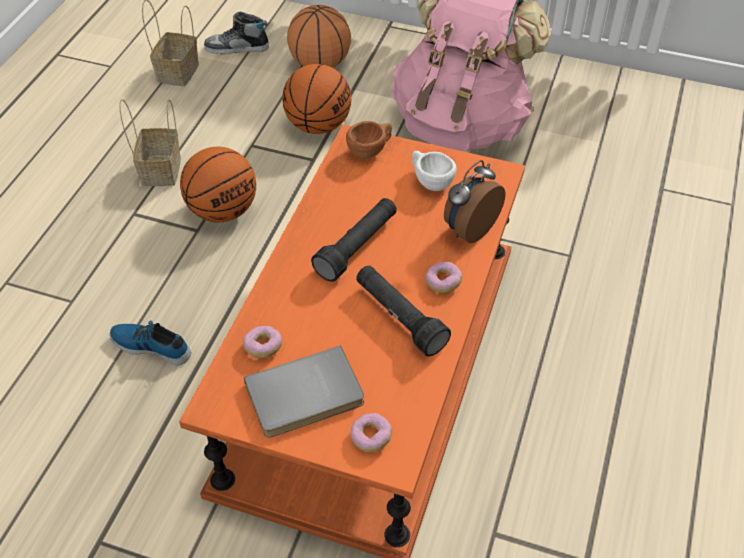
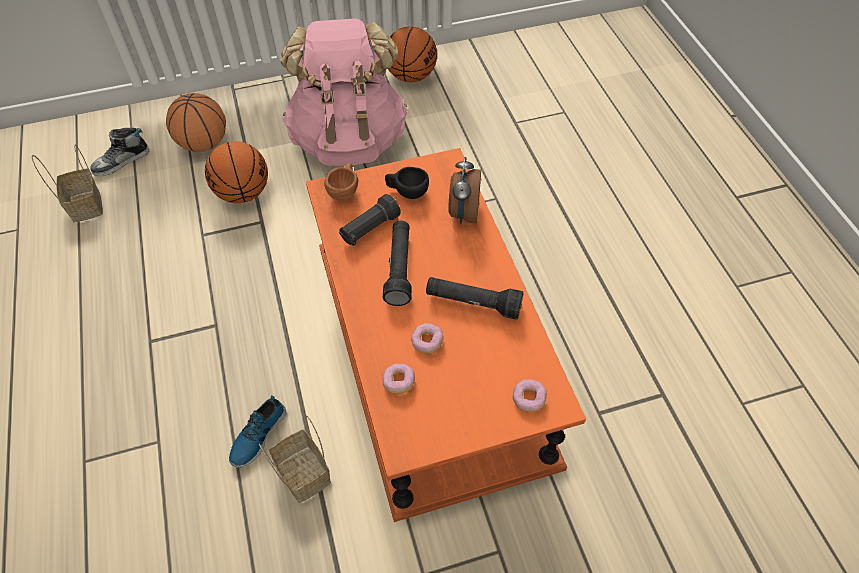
camera: 35 degrees left, 5 degrees up
(152, 345) = (257, 435): shoe -> shoe turned 45 degrees counterclockwise
(160, 169) = (141, 293): basket -> basket (302, 473)
(222, 211) = (223, 299): basketball -> basketball (411, 76)
(306, 397) = (461, 399): grey book -> none
(362, 196) = (369, 229): none -> black flashlight
(430, 181) = (407, 192): white cup -> black cup
(443, 282) = (479, 261): donut -> donut (427, 342)

